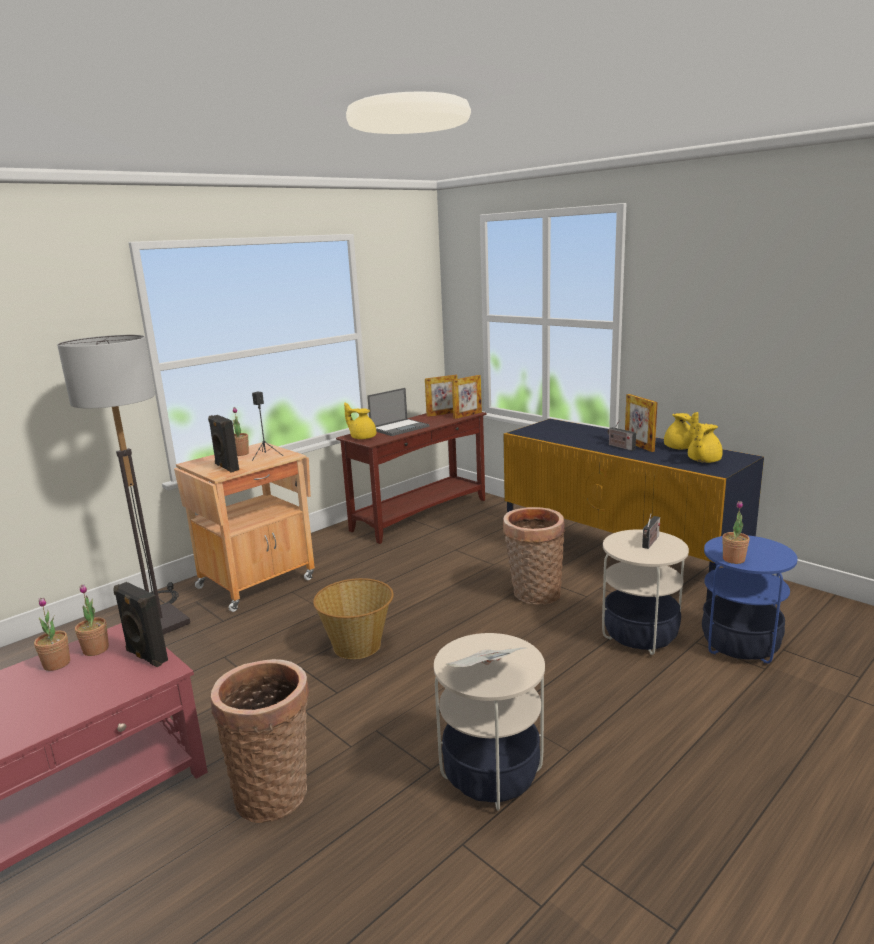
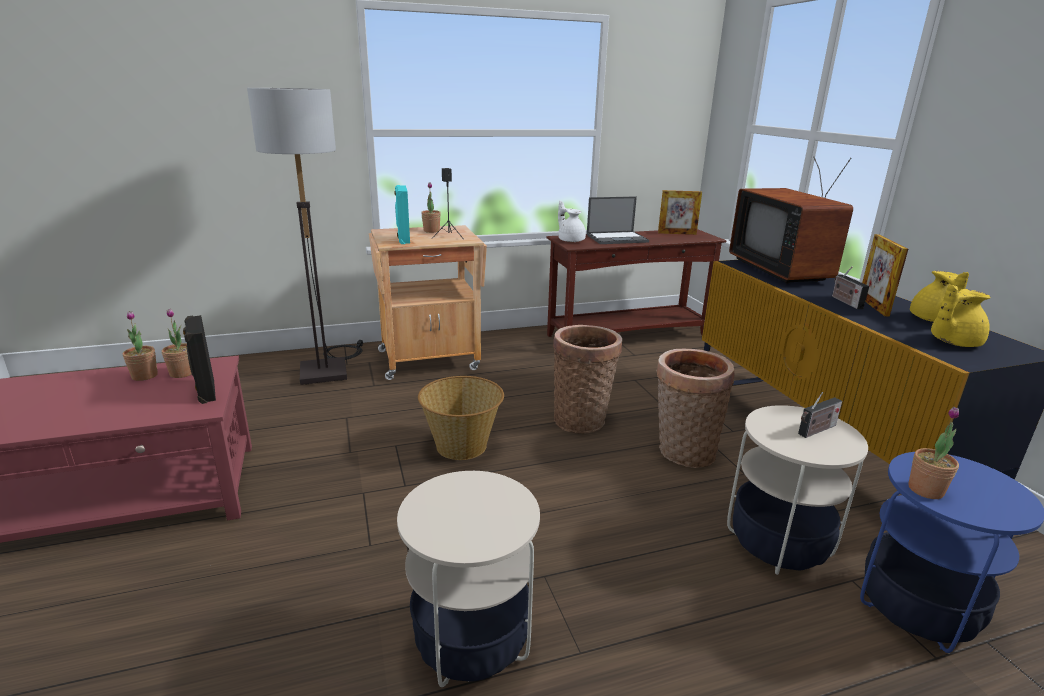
camera: 25 degrees right, 5 degrees up
(226, 467) = (403, 239): black speaker -> turquoise speaker
(274, 791) = (271, 560): basket -> basket (582, 419)
(362, 437) = (570, 240): yellow teapot -> white teapot
(467, 415) = (702, 239): picture frame -> none
(485, 676) = (447, 526): newspaper -> none
(560, 431) = (784, 270): none -> television

